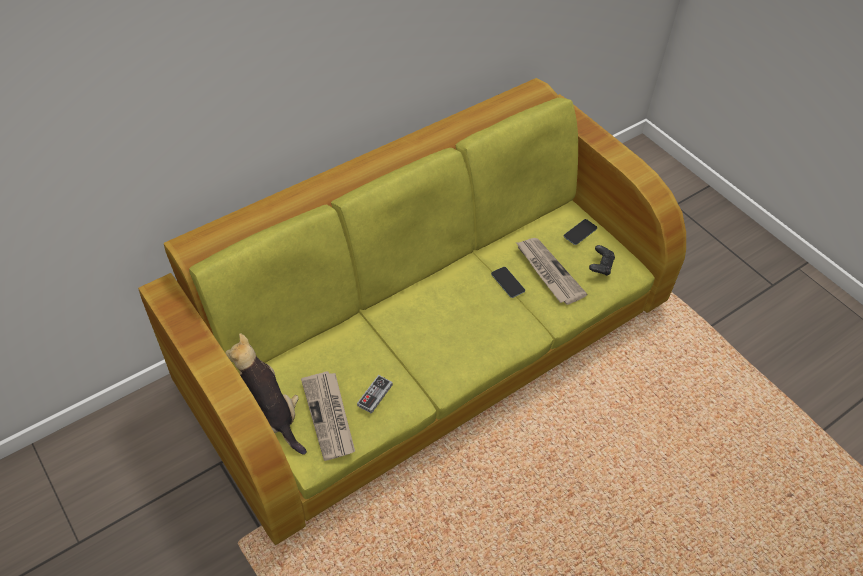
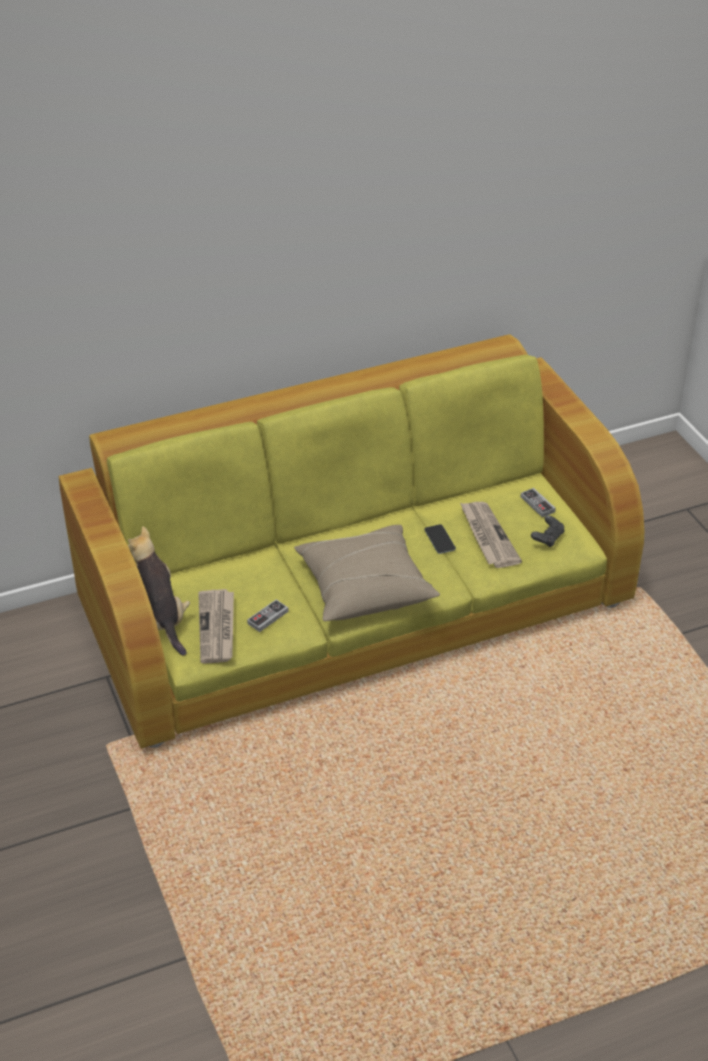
camera: 15 degrees right, 10 degrees down
(455, 345) = (364, 587): none -> beige pillow
(580, 232) = (537, 504): phone -> game controller

